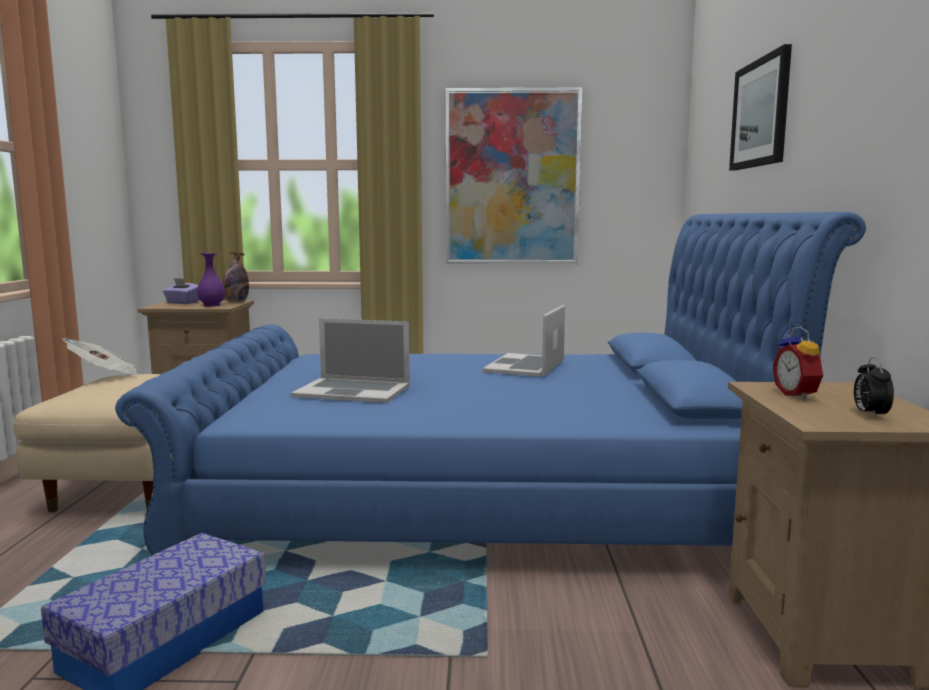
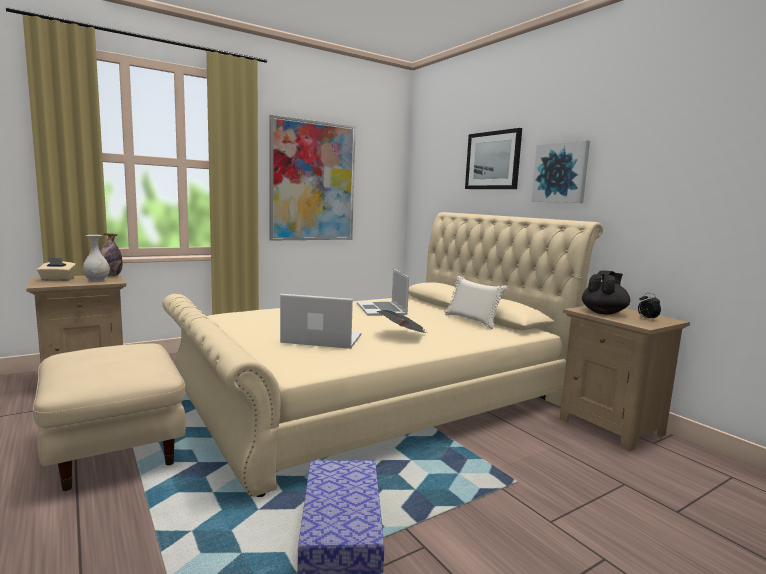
camera: 35 degrees left, 0 degrees up
(105, 375) = (65, 354): newspaper -> newspaper (403, 335)
(182, 303) = (57, 280): purple tissue box -> beige tissue box
(212, 305) = (97, 280): purple vase -> white vase
(353, 391) = (321, 339): laptop -> laptop turned 150 degrees counterclockwise
(477, 491) = (375, 393): blue bed -> beige bed
(635, 396) = (472, 321): none -> white pillow
(798, 395) = (604, 312): alarm clock -> black teapot
(830, 120) = (560, 173): none -> picture

